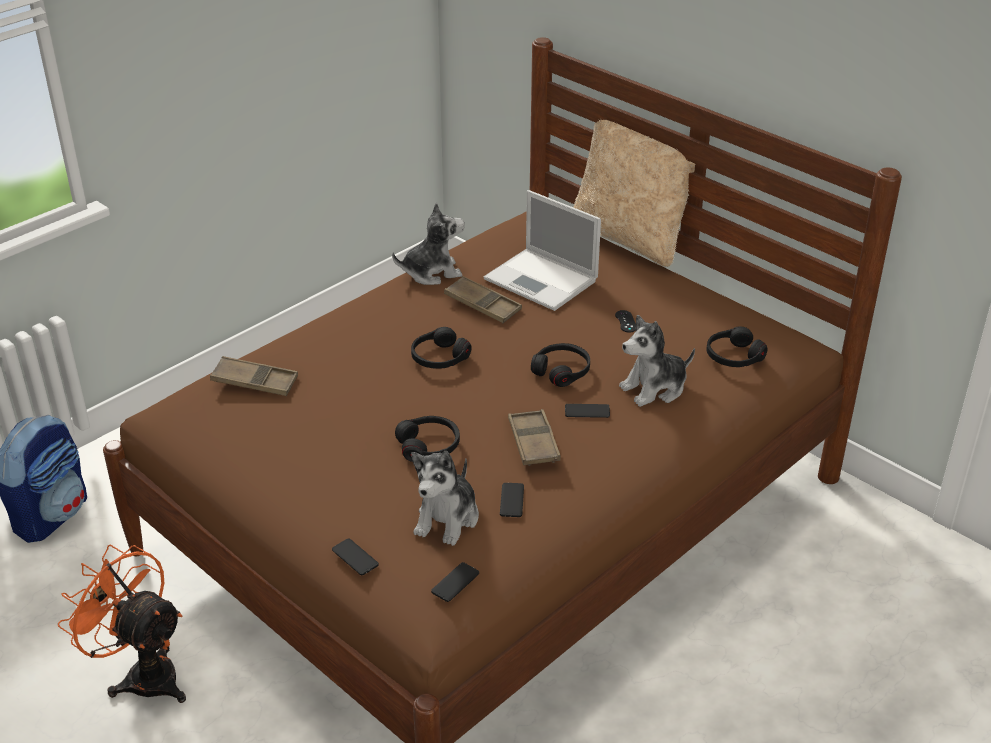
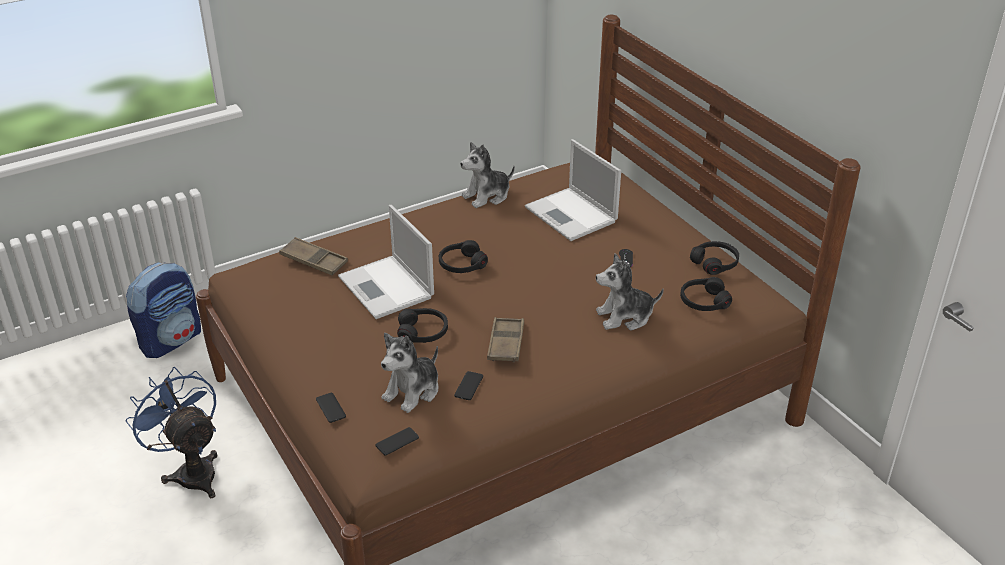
camera: 15 degrees right, 0 degrees up
(143, 674) = (192, 471): orange fan -> blue fan
(361, 400) = (387, 288): none -> laptop
(432, 272) = (487, 196): plush toy -> plush toy turned 150 degrees clockwise
(482, 305) = (515, 227): brown tray -> none
(561, 371) = (554, 290): black headphones -> black headphones (715, 263)
(587, 411) = (560, 326): phone -> none
(630, 242) = (661, 195): beige pillow -> none

